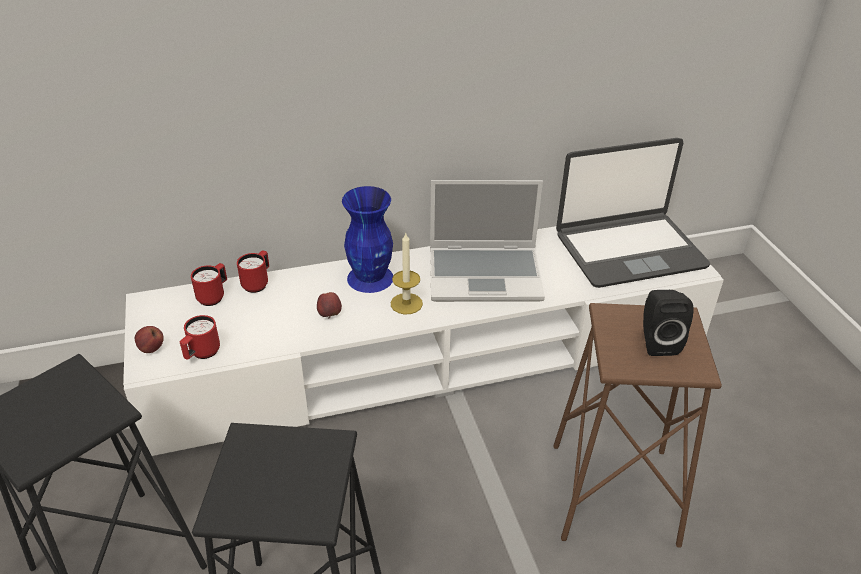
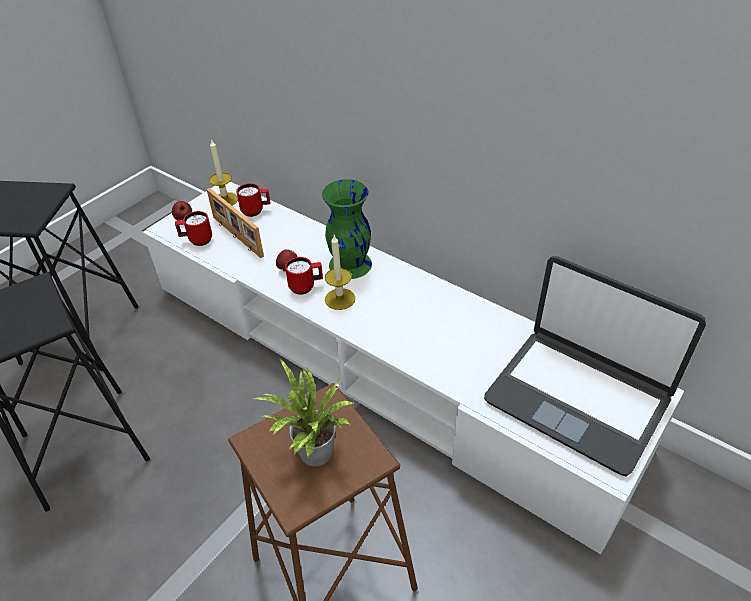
camera: 55 degrees right, 5 degrees up
(163, 308) = (225, 200): none -> candle
(235, 325) = (236, 237): none -> picture frame
(257, 283) = (288, 220): red mug -> red mug (306, 287)
(371, 278) = (350, 265): blue vase -> green vase
(486, 275) = (424, 322): laptop -> none
(657, 342) = (312, 454): black speaker -> potted plant

